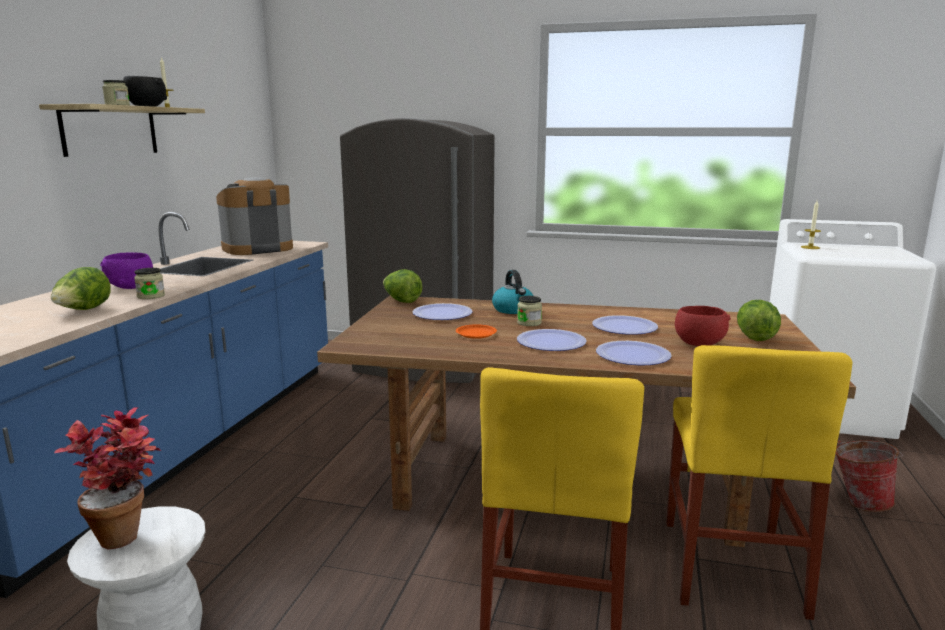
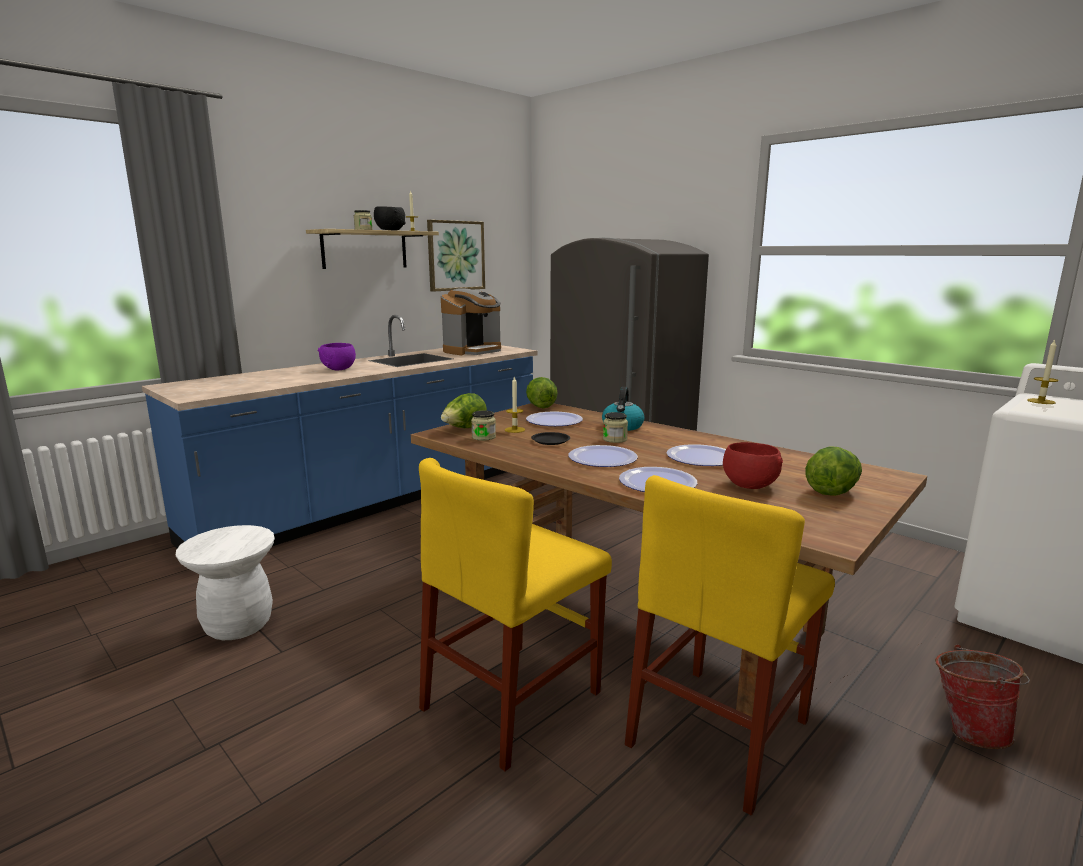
camera: 30 degrees right, 0 degrees up
(83, 310) = (283, 381): lettuce -> lettuce (464, 429)
(127, 531) = (226, 536): potted plant -> none
(151, 296) = (337, 376): jar -> jar (483, 437)
(204, 137) = (455, 255): none -> picture
(257, 249) = (473, 351): coffee machine -> coffee machine turned 135 degrees clockwise
(421, 329) = (514, 430): none -> candle
(475, 334) = (550, 441): orange plate -> black plate

